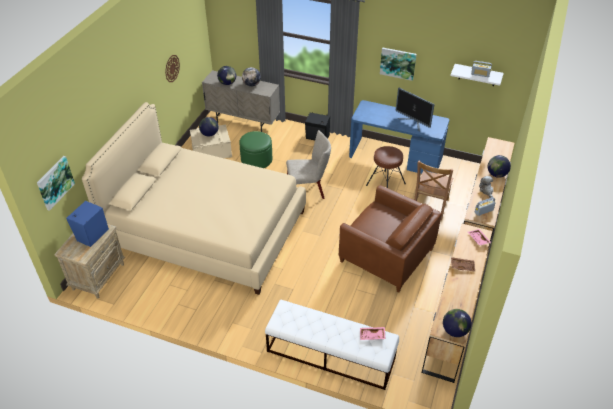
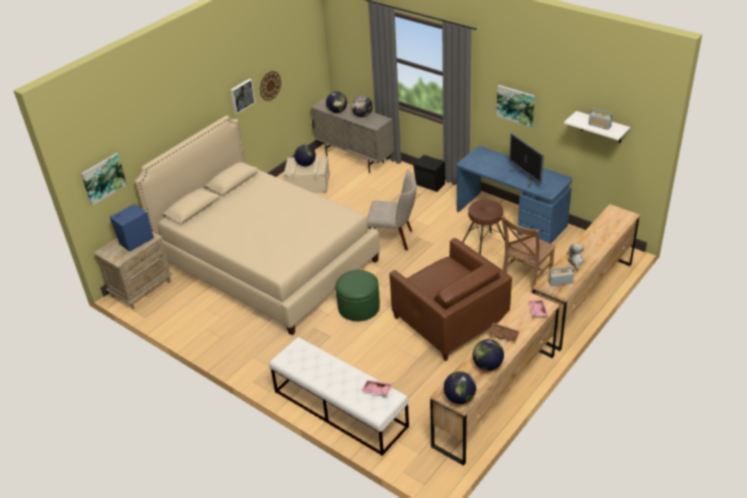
camera: 20 degrees right, 5 degrees down
(153, 81) = (241, 95): none -> picture
(256, 159) = (351, 199): green ottoman -> green ottoman (359, 307)
(496, 174) = (597, 246): globe -> globe (487, 365)

